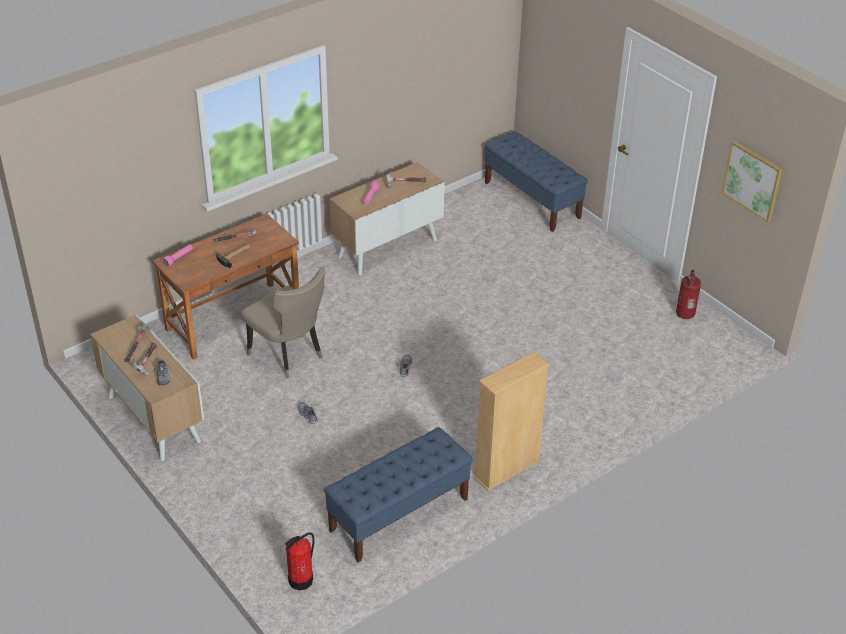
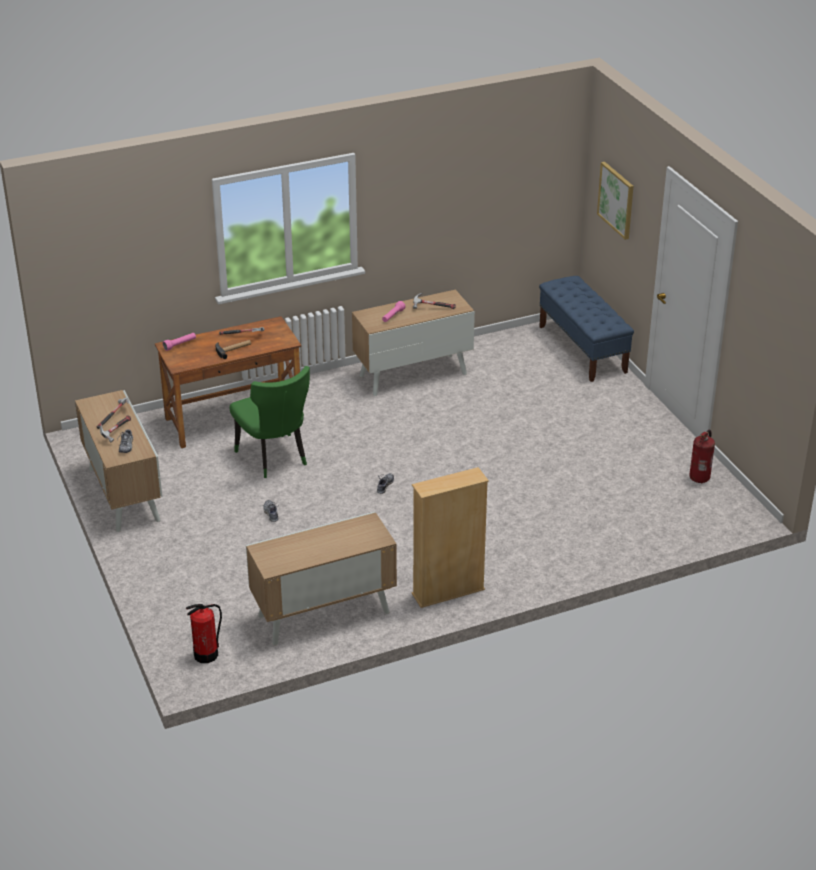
camera: 15 degrees right, 5 degrees down
(289, 355) = (274, 458): beige chair -> green chair
(398, 515) = (323, 614): blue bench -> cabinet
(752, 180) = (765, 335): picture -> picture (616, 200)

